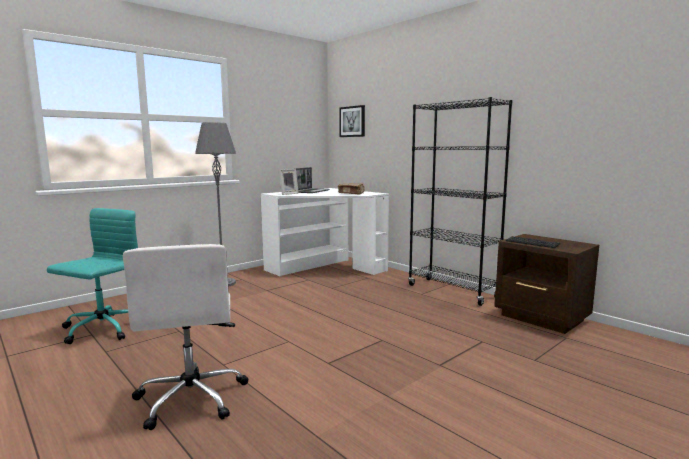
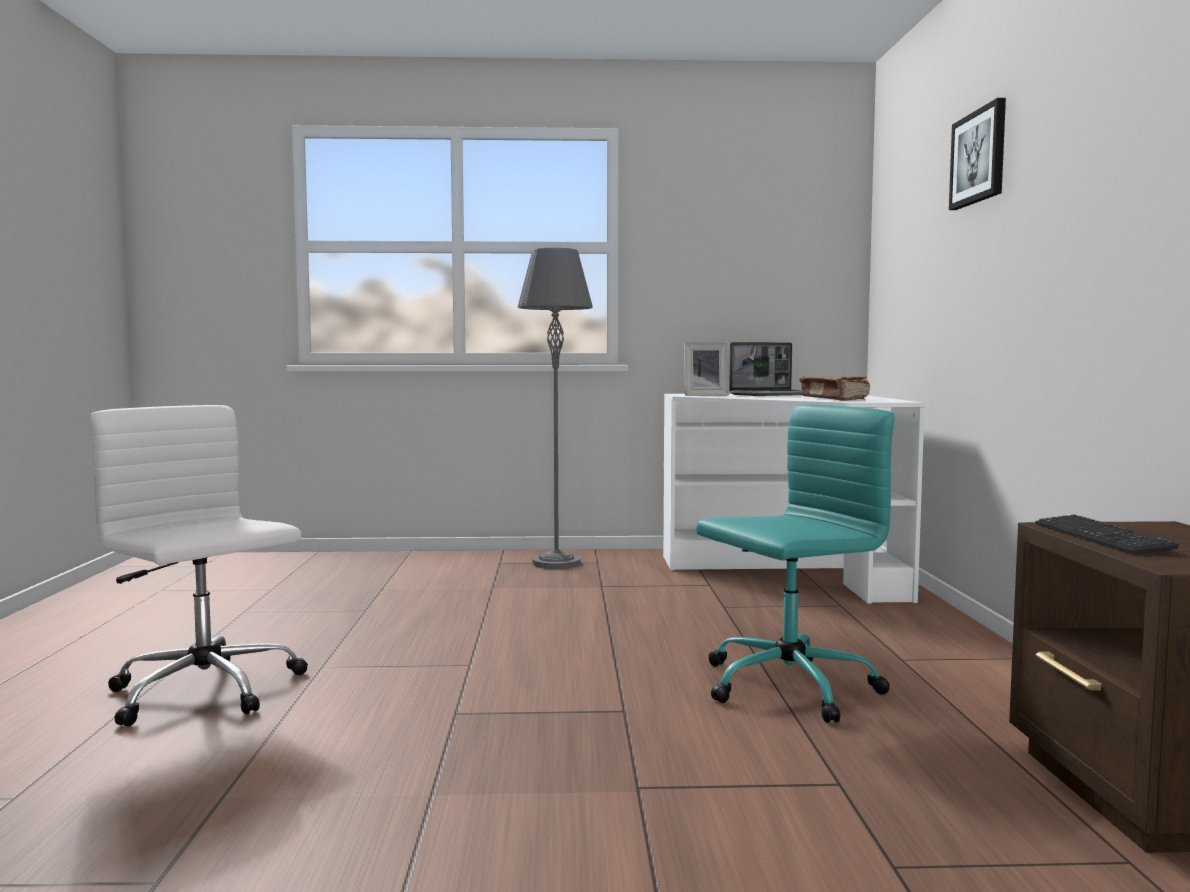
camera: 40 degrees right, 5 degrees down
(101, 329) = (292, 586): turquoise office chair -> turquoise office chair (786, 687)
(192, 398) = (206, 692): white office chair -> white office chair turned 105 degrees clockwise
(352, 121) = (899, 234): picture -> picture (979, 157)
(452, 291) = (999, 674): black bookcase -> none

